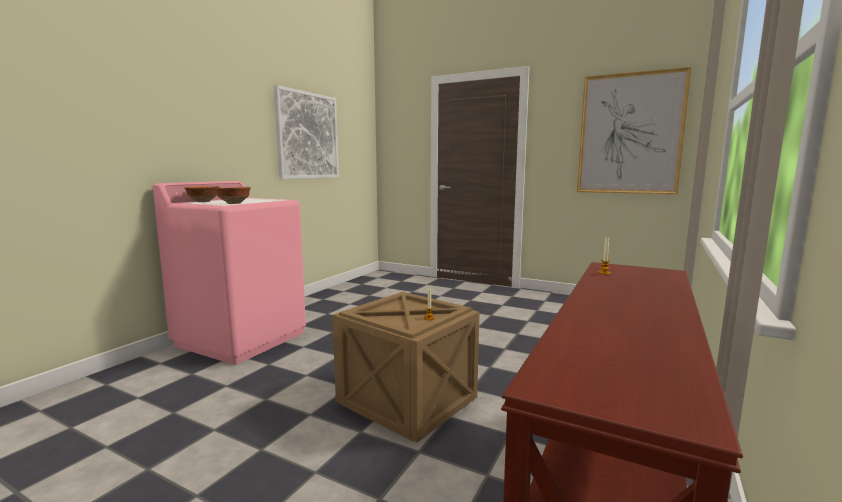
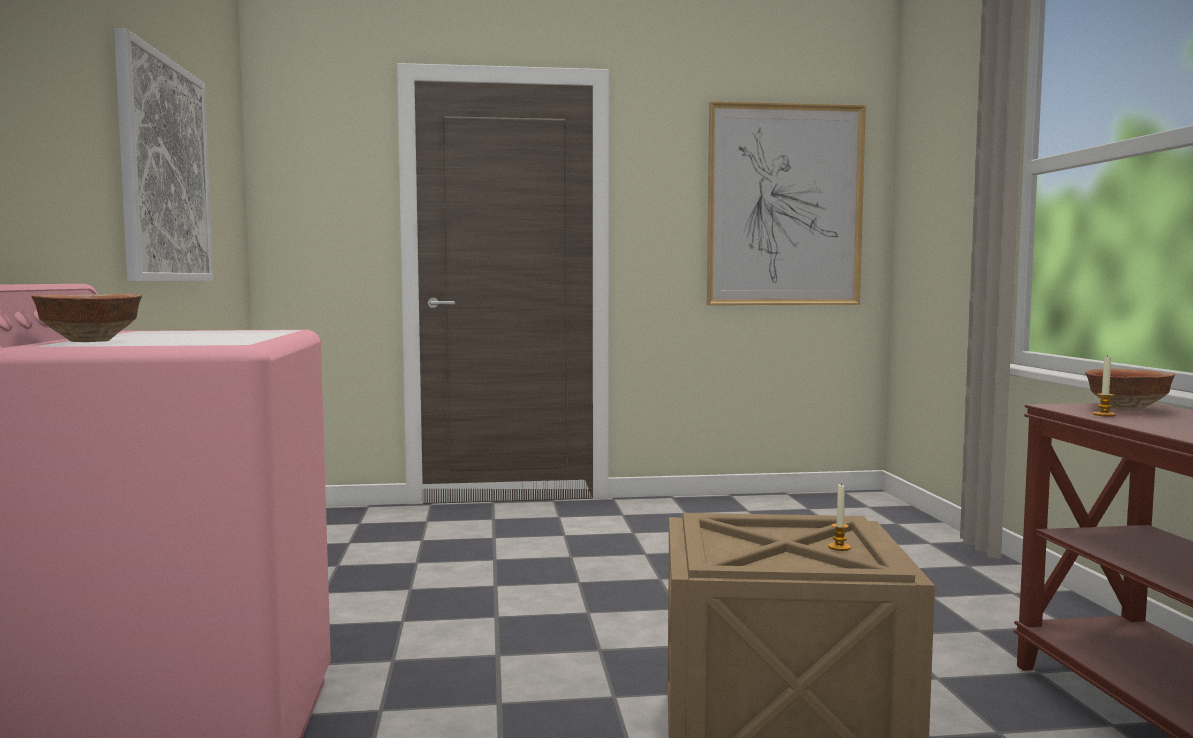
camera: 35 degrees left, 5 degrees down
(233, 203) = (229, 340): bowl -> bowl (1128, 409)

